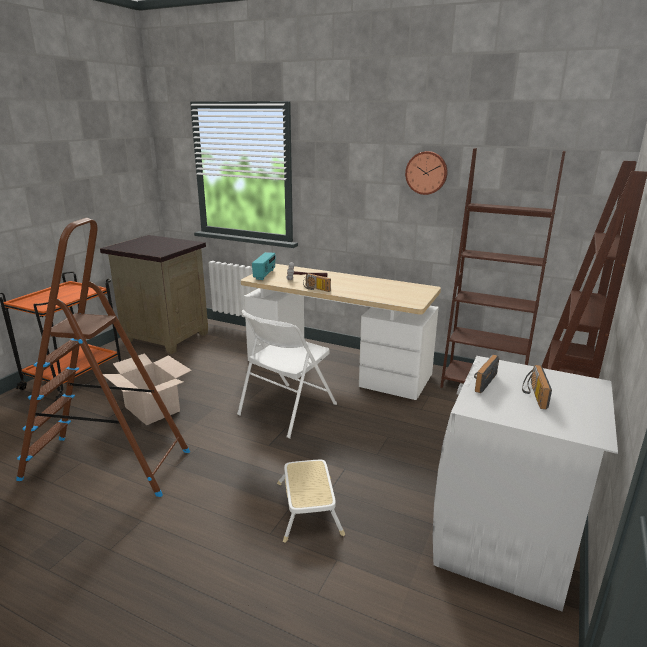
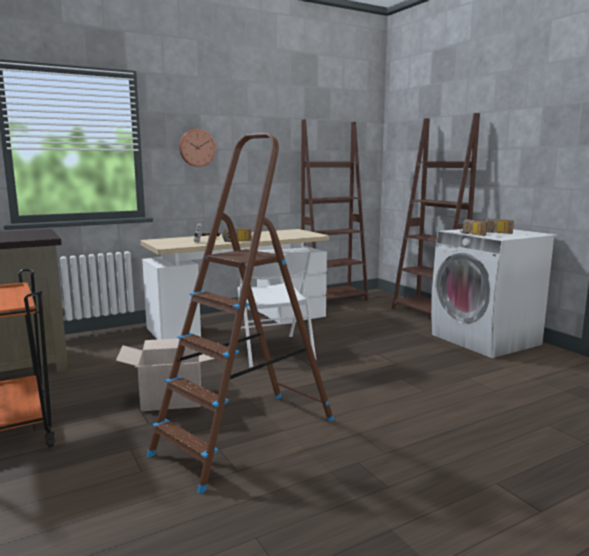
camera: 55 degrees left, 10 degrees down
(265, 275) = (166, 244): radio -> none
(308, 507) = (408, 373): beige step ladder -> none
(426, 172) = (268, 139): wall clock -> wall clock (196, 147)

